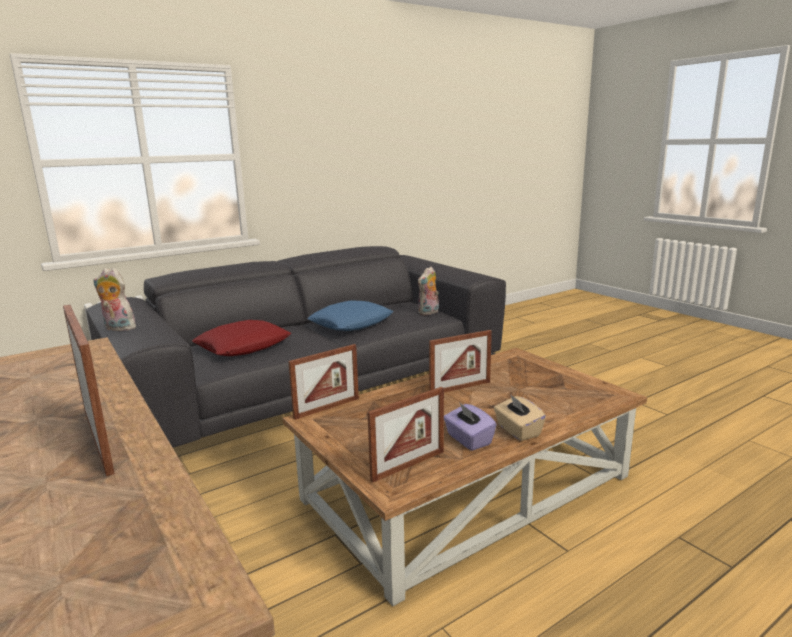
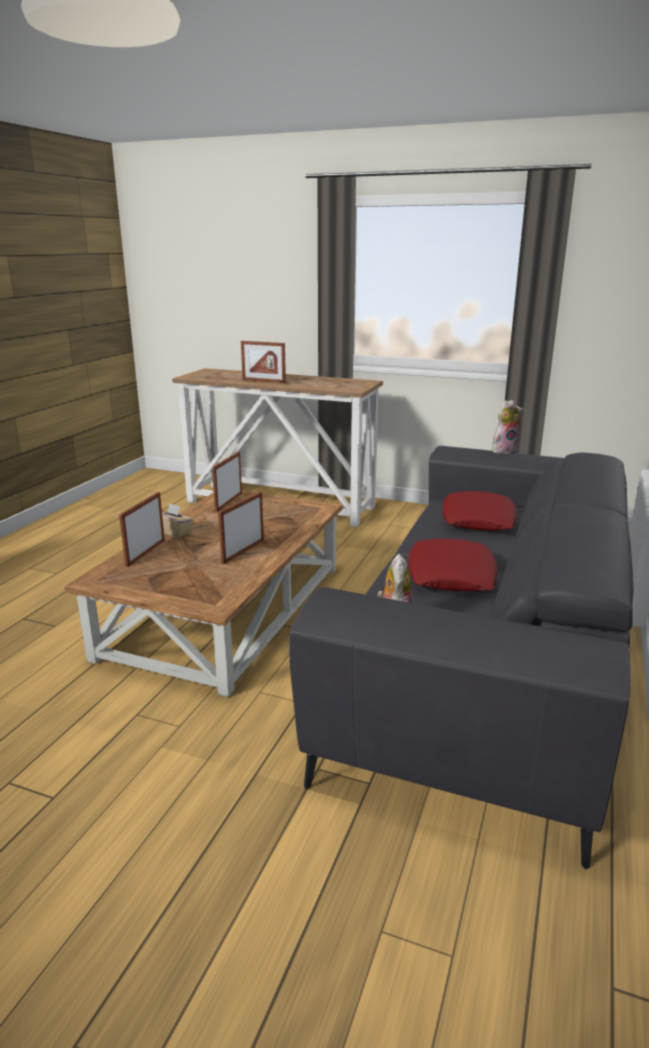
camera: 145 degrees right, 5 degrees up
(327, 408) = (324, 514): picture frame -> picture frame (145, 553)
(351, 323) = (451, 574): blue pillow -> red pillow
(468, 440) = (204, 520): purple tissue box -> none

